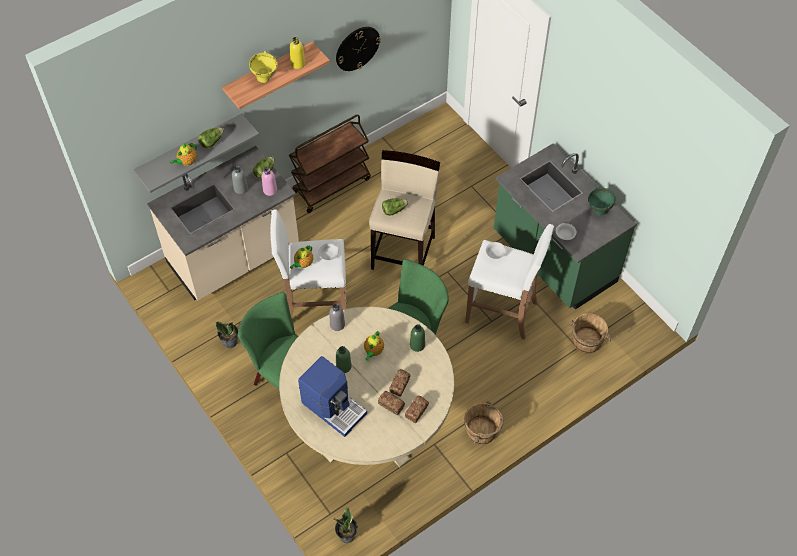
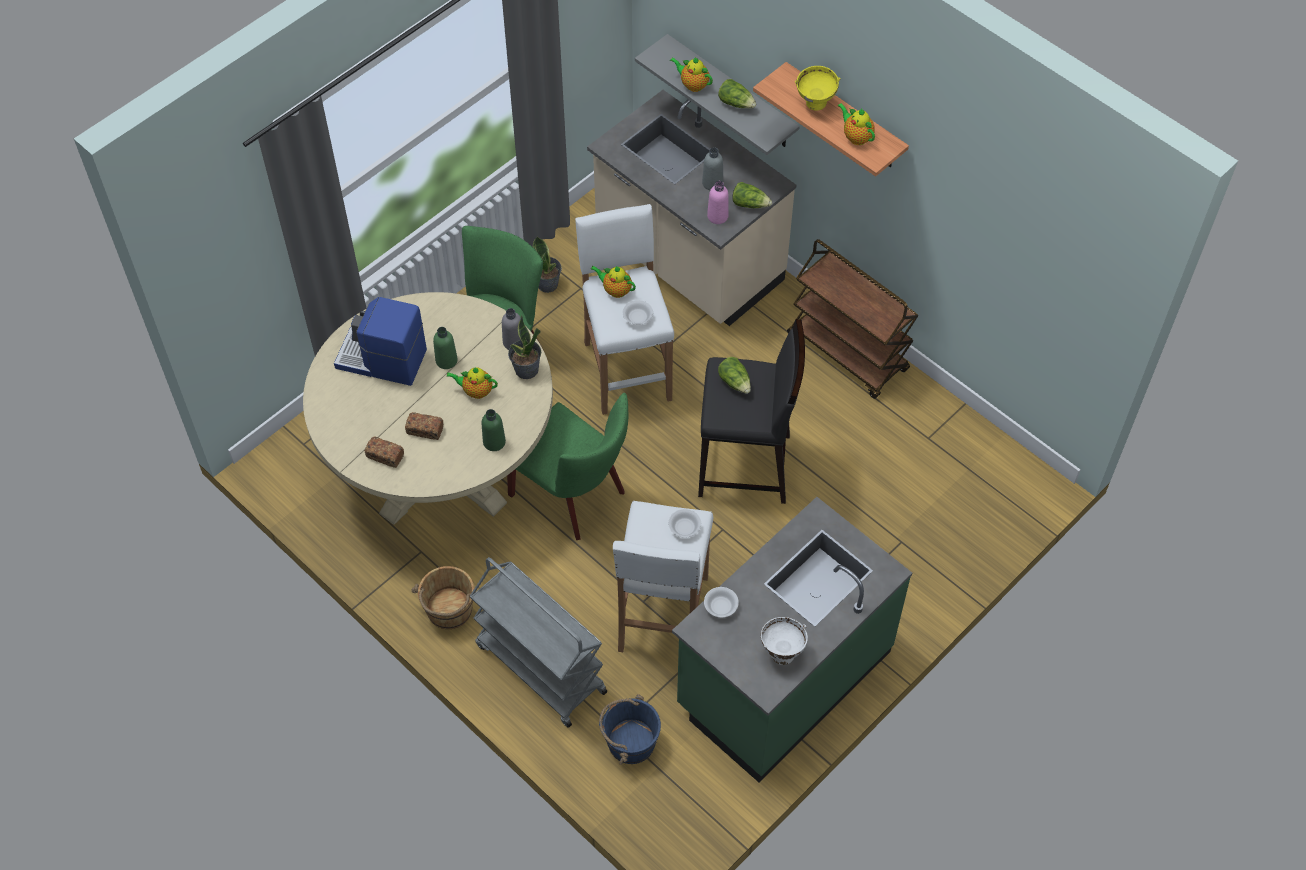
camera: 80 degrees right, 0 degrees up
(298, 64) = (856, 137): yellow bottle -> teapot
(334, 407) = (381, 360): coffee machine -> coffee machine turned 75 degrees clockwise
(347, 535) = (274, 468): potted plant -> potted plant (526, 370)
(357, 48) = (965, 233): wall clock -> none
(391, 405) = (391, 424): bread -> none
(404, 252) = (745, 466): beige stool -> black stool
(531, 383) = (539, 668): none -> grey cart
(586, 341) = (630, 742): brown bucket -> blue bucket
(599, 211) = (781, 653): green bowl -> white bowl

